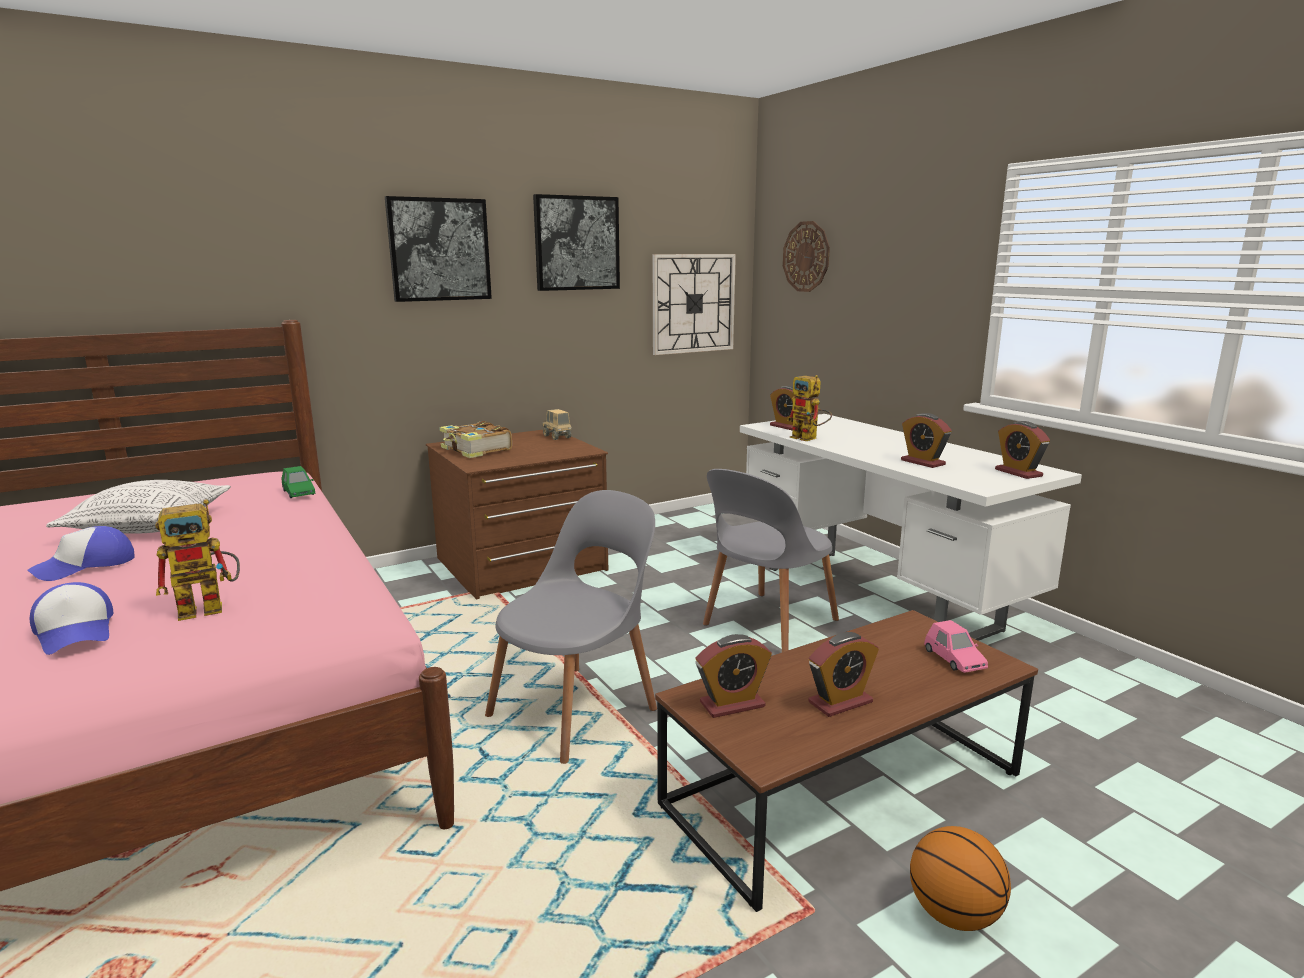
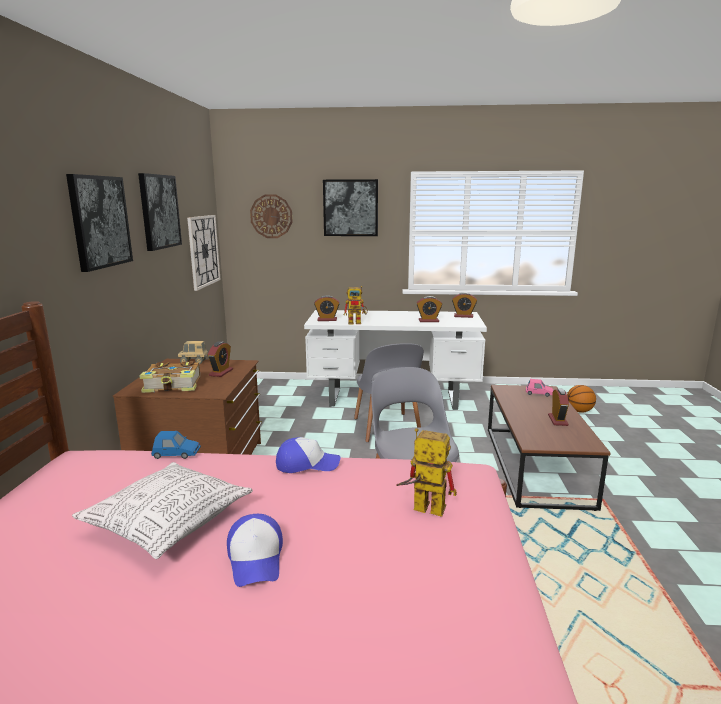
camera: 55 degrees left, 0 degrees up
(76, 632) = (423, 564): cap -> cap (307, 464)
(211, 607) = (421, 508): toy robot -> toy robot turned 75 degrees counterclockwise
(299, 493) = (176, 454): green toy car -> blue toy car
(732, 704) = (545, 438): alarm clock -> alarm clock (221, 372)
(906, 241) = (350, 208): none -> picture
(954, 914) = (616, 476): basketball -> basketball (579, 411)

